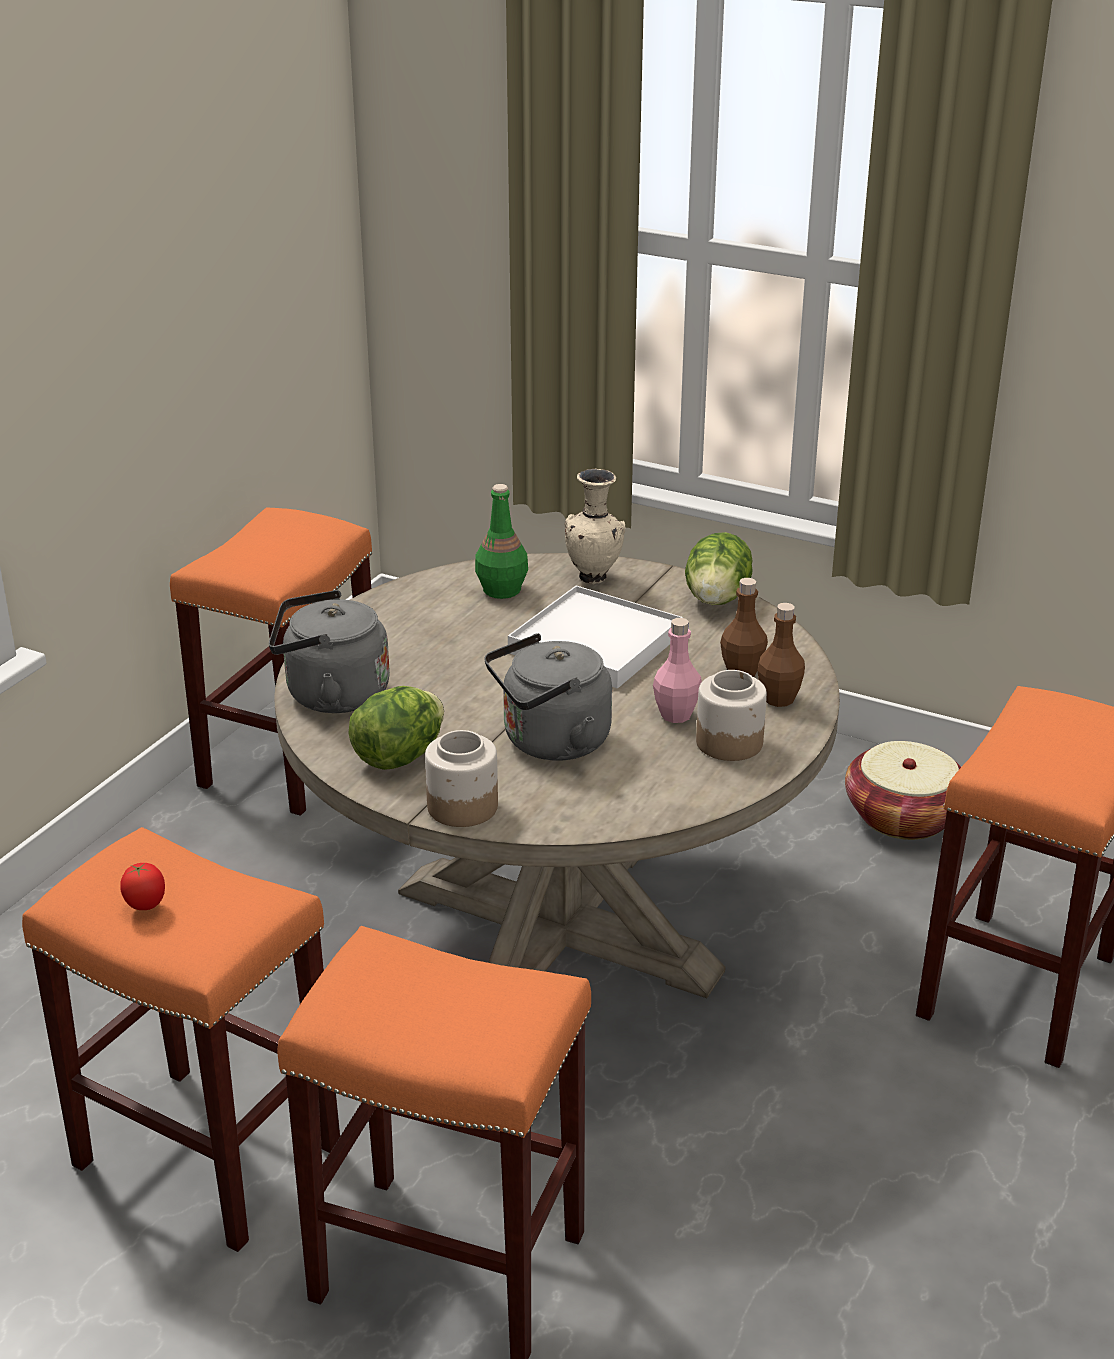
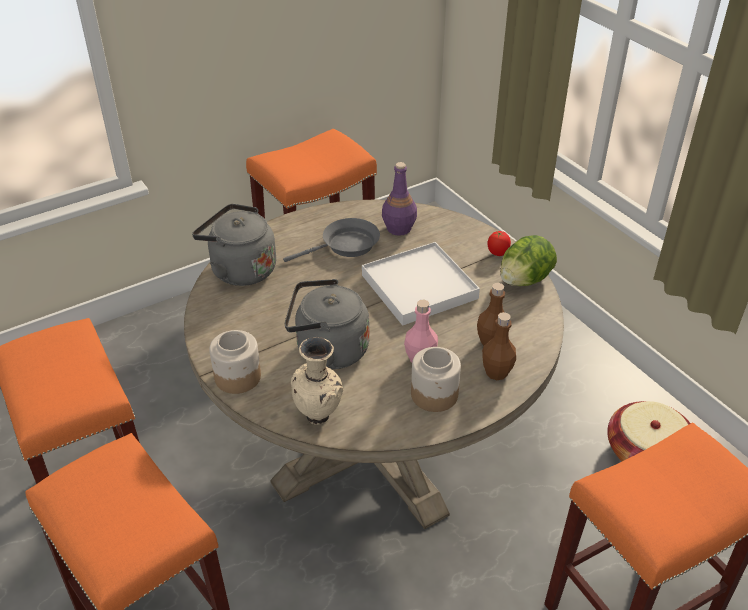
camera: 30 degrees right, 10 degrees up
(145, 906) = (40, 371): tomato -> tomato (497, 253)
(399, 757) = (236, 327): lettuce -> none
(451, 628) = (346, 246): none -> grey frying pan
(501, 590) = (398, 228): green bottle -> purple bottle
(594, 578) = (462, 238): beige vase -> beige vase (319, 416)

